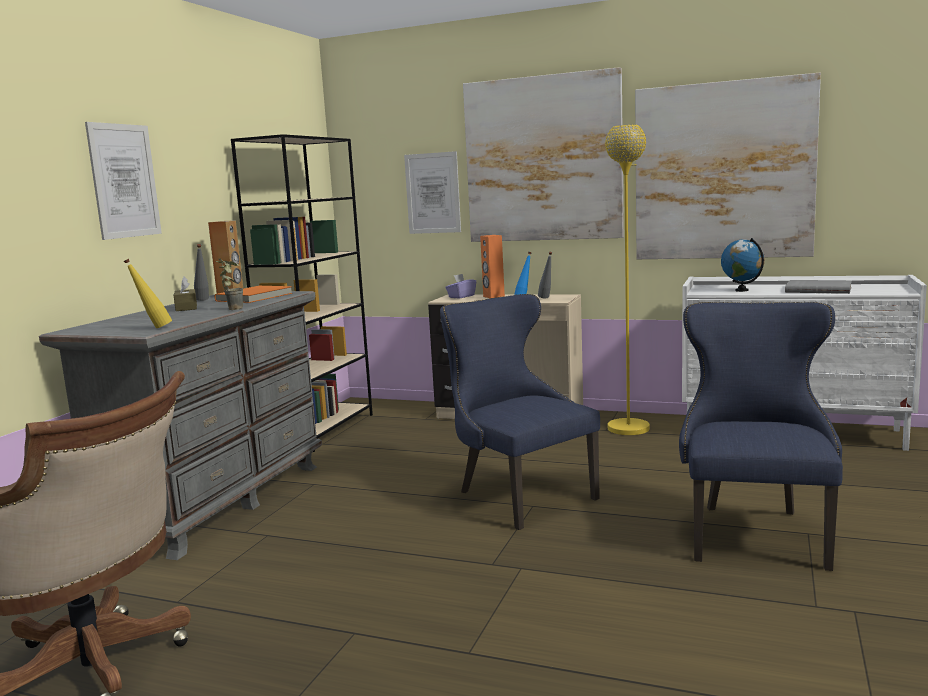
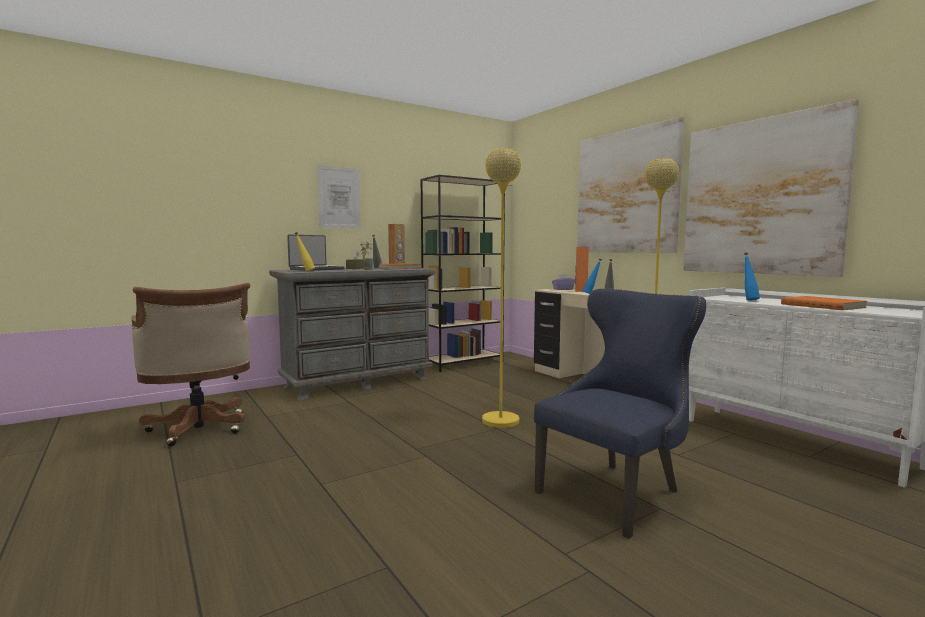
camera: 35 degrees right, 5 degrees down
(136, 320) = (316, 269): none -> laptop
(433, 193) = (560, 218): picture -> none
(519, 495) = (501, 421): blue chair -> yellow floor lamp
(742, 290) = (748, 300): globe -> blue bottle
(818, 289) = (823, 306): grey book -> orange book

